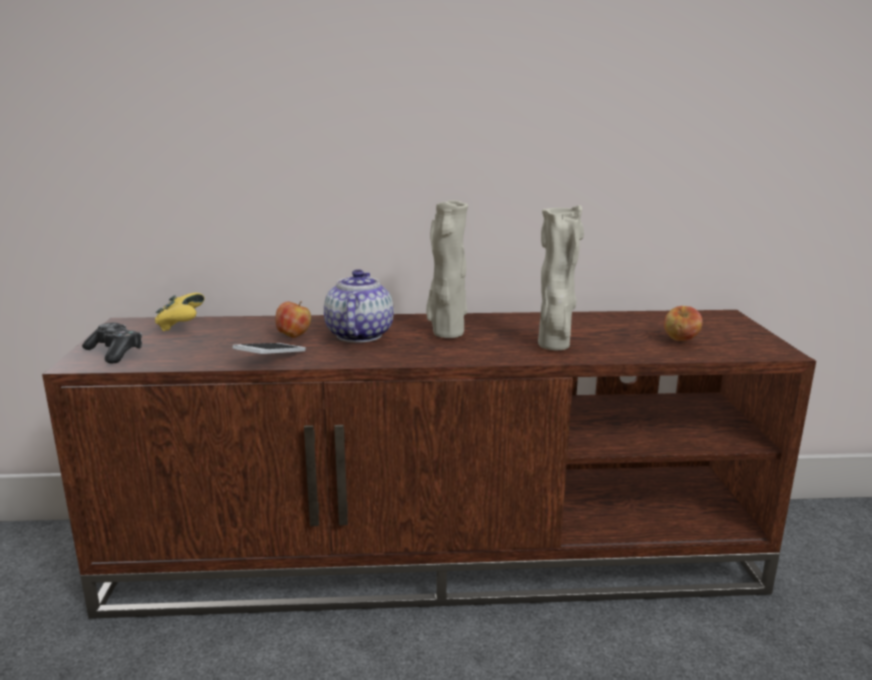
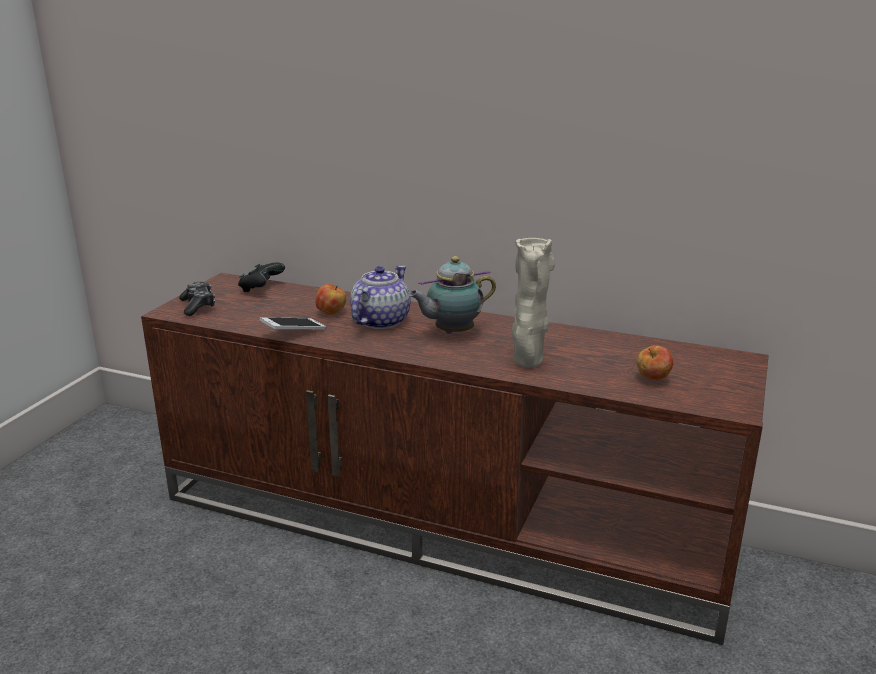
camera: 25 degrees right, 5 degrees up
(181, 325) = (261, 288): yellow game controller -> black game controller
(446, 334) = (451, 332): beige vase -> teapot

